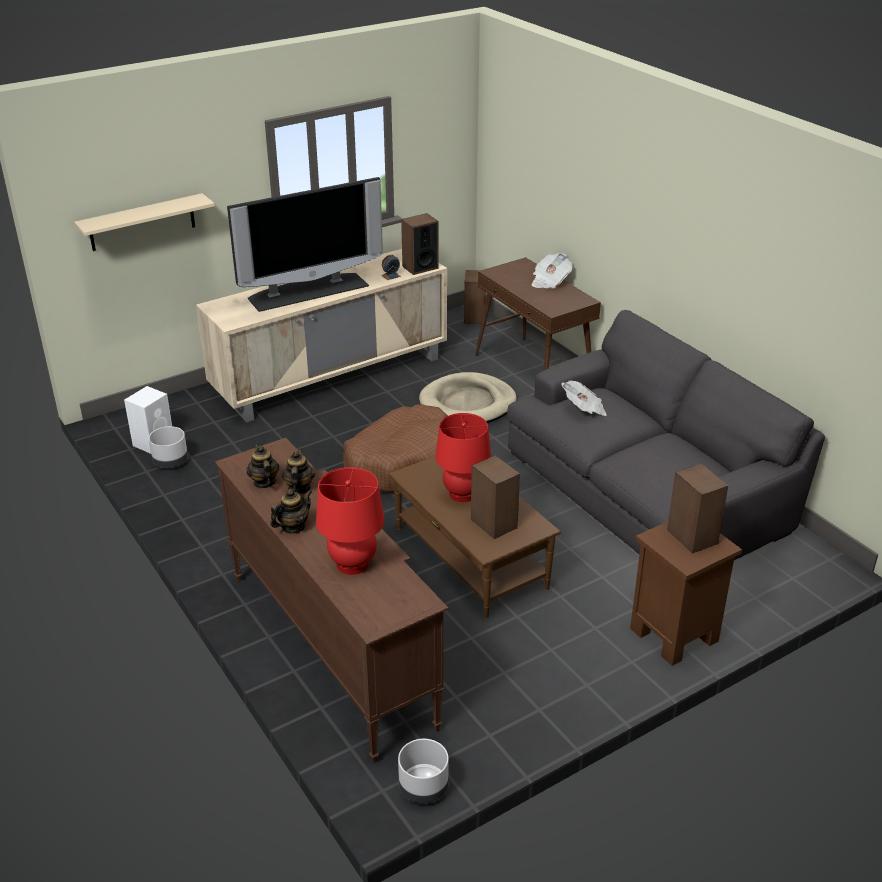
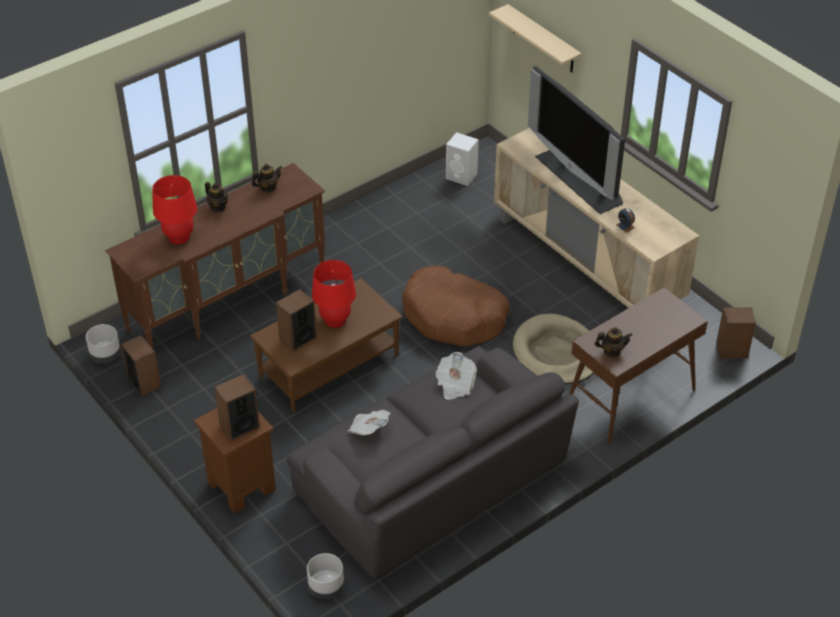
camera: 85 degrees right, 10 degrees up
(171, 462) = (436, 190): grey planter -> grey planter (326, 587)
(298, 488) = (261, 204): teapot -> teapot (612, 351)
(420, 267) = (649, 243): speaker -> speaker (144, 383)
(549, 281) = (652, 339): newspaper -> newspaper (369, 429)

